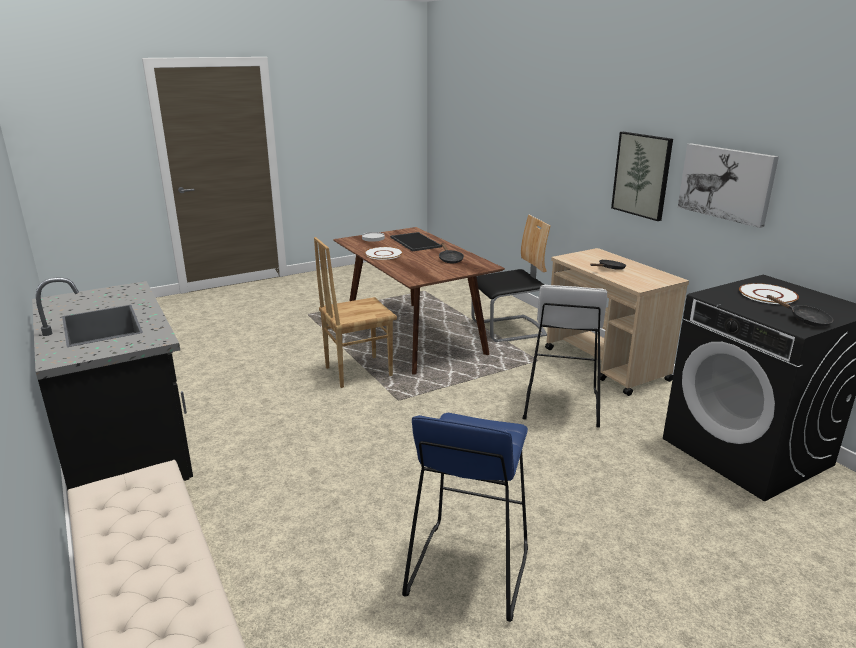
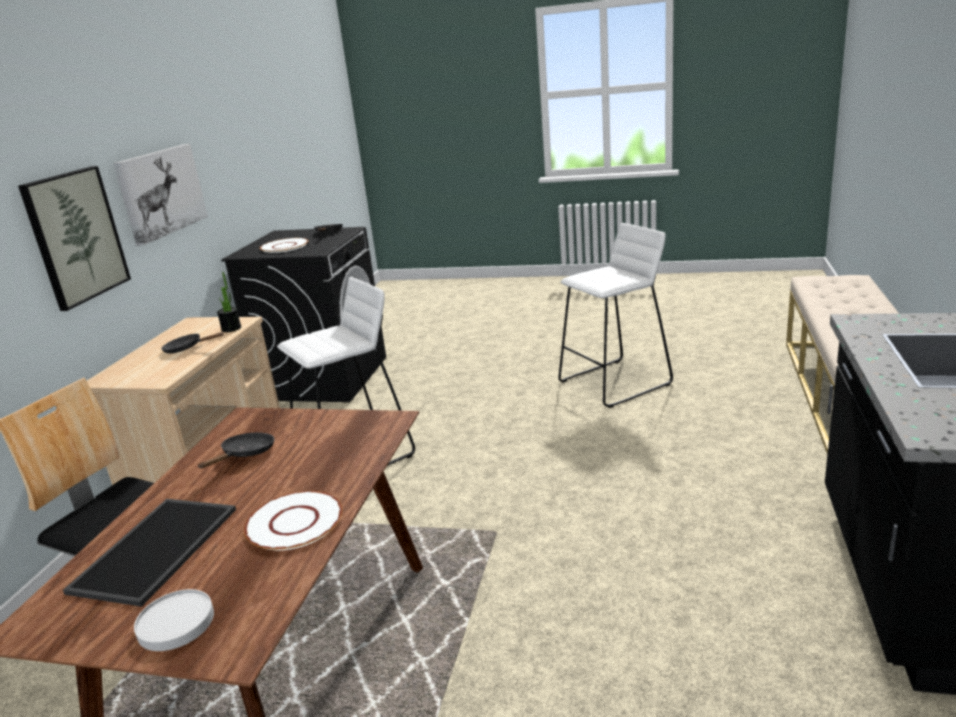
camera: 135 degrees left, 0 degrees up
(357, 371) = (486, 618): brown chair -> none
(467, 570) = (615, 383): blue stool -> white stool
(628, 282) = (231, 328): none -> potted plant

